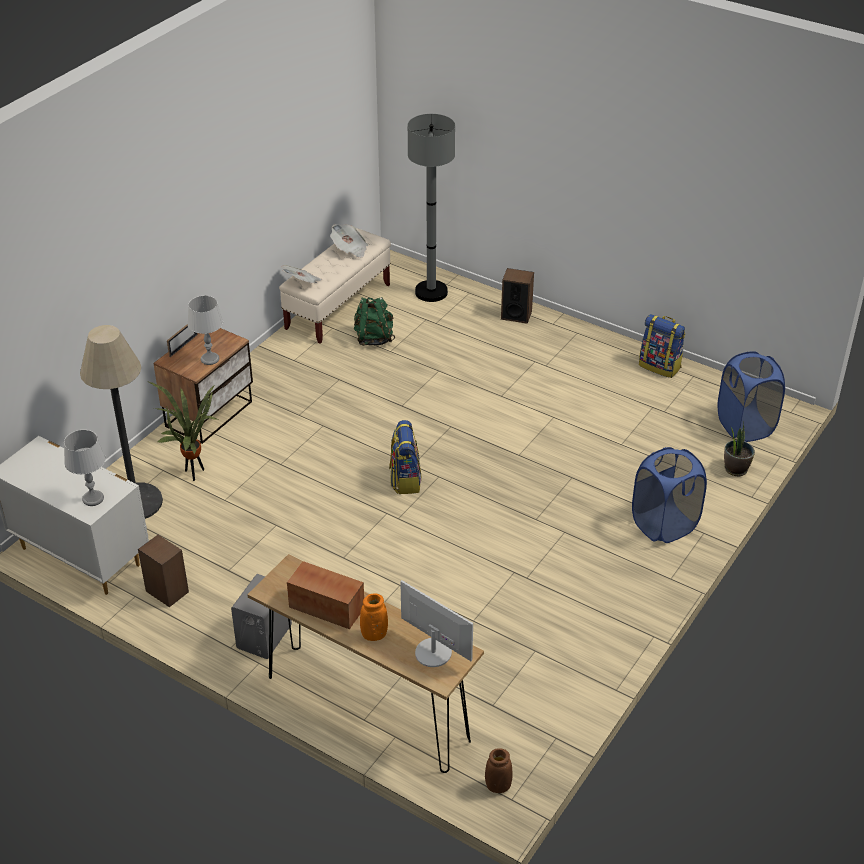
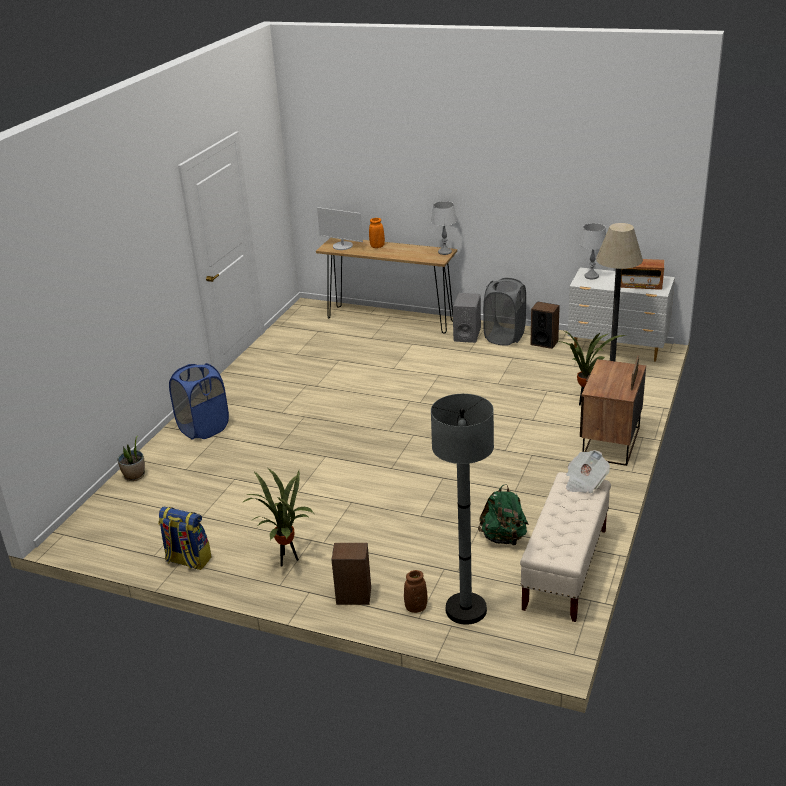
camera: 170 degrees right, 10 degrees down
(209, 359) = (601, 374): grey table lamp -> grey table lamp (445, 252)
(213, 618) = (504, 337): none -> grey laundry basket
(327, 608) = (408, 250): radio -> radio (640, 285)
(350, 249) = (560, 533): newspaper -> none
(405, 480) = (415, 424): backpack -> none
(498, 786) = (309, 307): brown vase -> brown vase (416, 608)
(570, 351) = (286, 560): none -> potted plant
(745, 426) = (114, 514): blue laundry basket -> none

